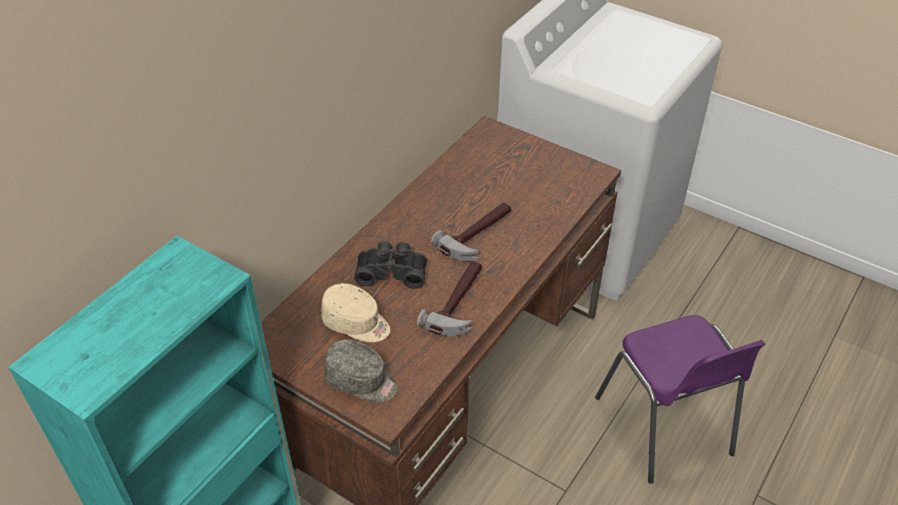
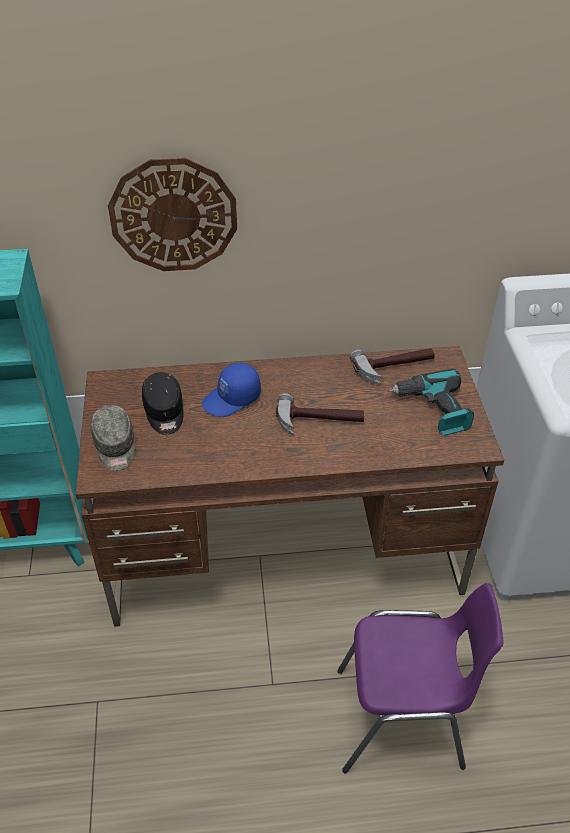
camera: 50 degrees right, 0 degrees up
(281, 116) = (173, 215): none -> wall clock
(356, 323) = (164, 412): beige cap -> black cap
(392, 271) = (232, 399): black binoculars -> blue cap
(460, 304) = (238, 453): hammer -> hammer (394, 368)
(535, 170) = (433, 410): none -> power drill
(665, 428) = (403, 720): purple chair -> purple chair turned 120 degrees counterclockwise

